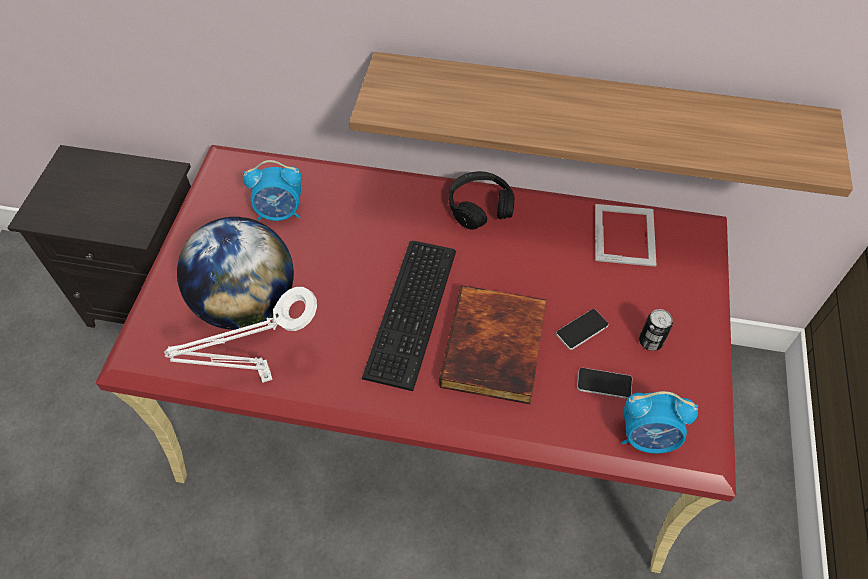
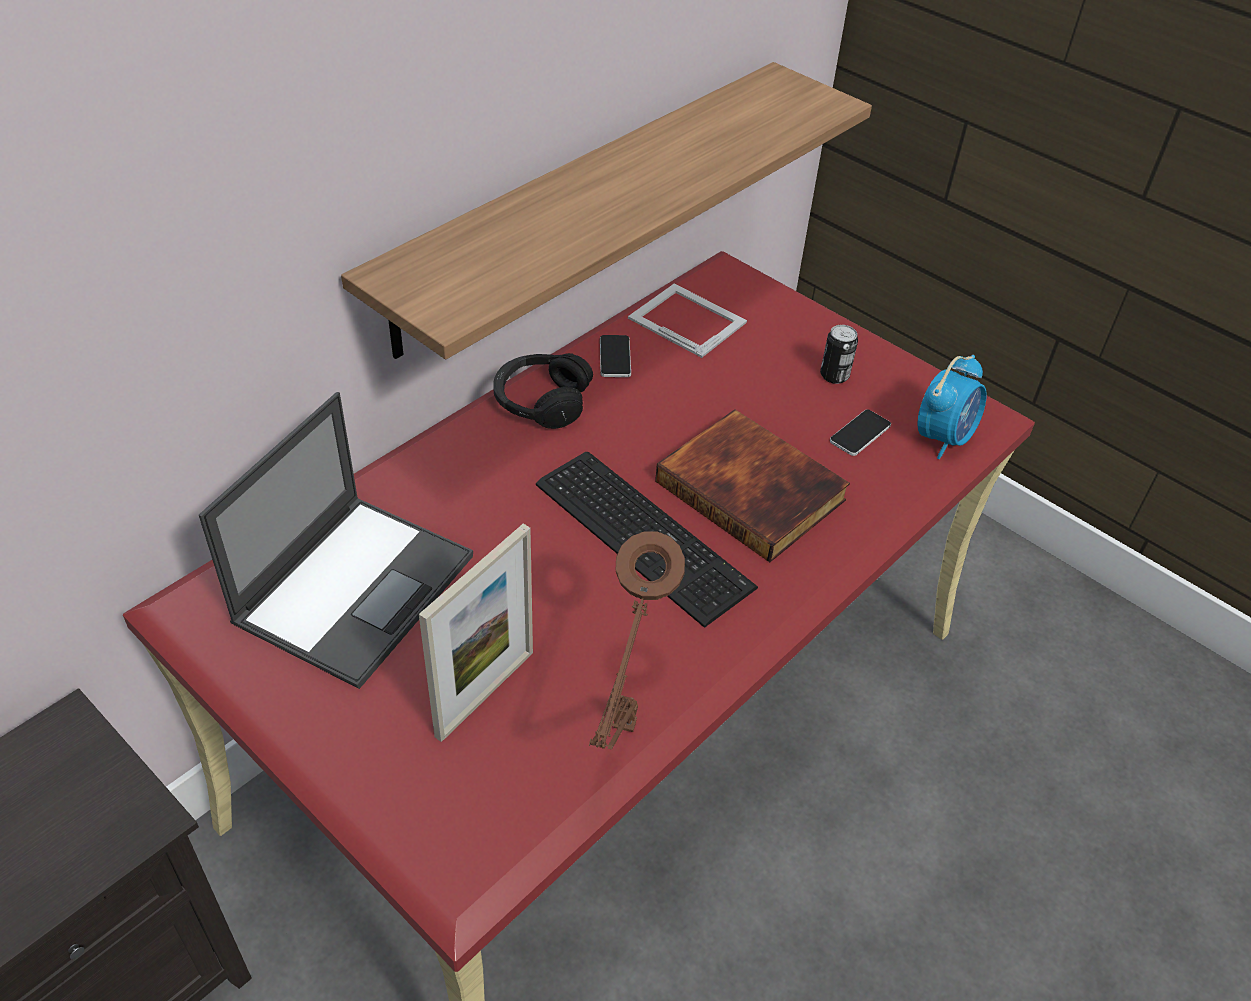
camera: 60 degrees left, 10 degrees down
(247, 304) = (485, 693): globe -> picture frame
(261, 378) = (623, 731): white table lamp -> brown table lamp
(280, 212) = (356, 586): alarm clock -> laptop
(582, 329) = (781, 413): phone -> phone (615, 357)

